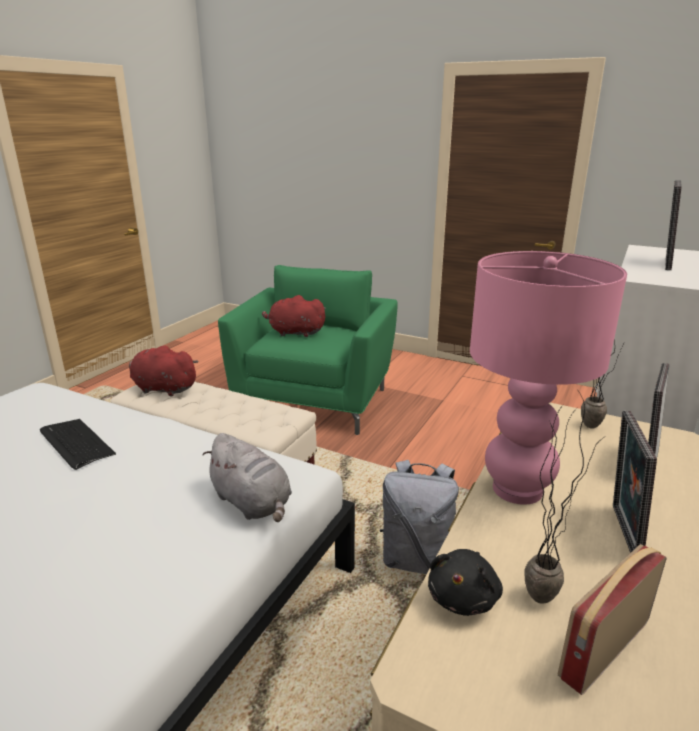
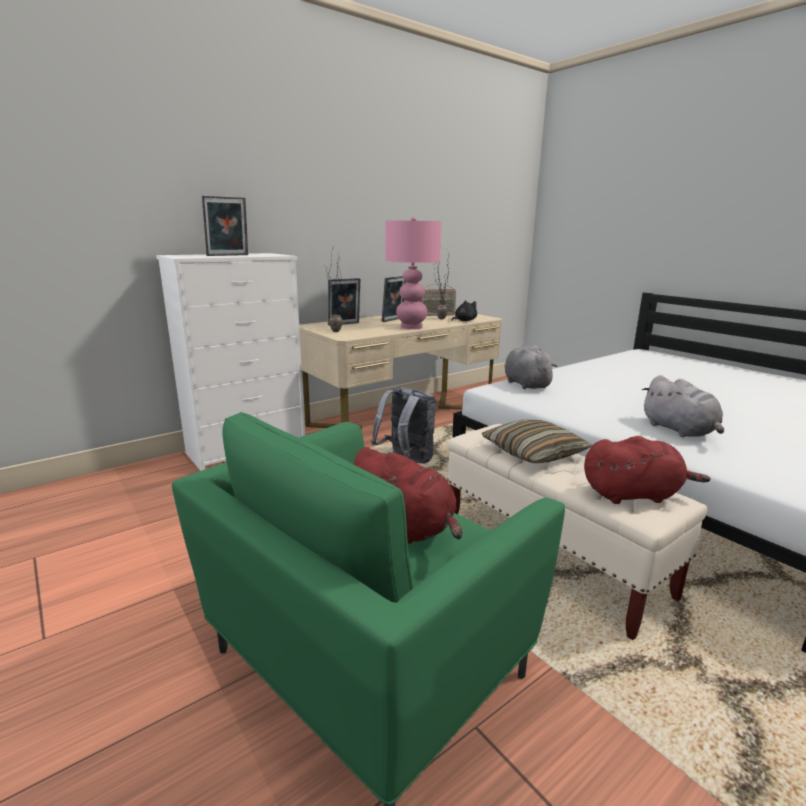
camera: 155 degrees left, 5 degrees down
(76, 443) = (679, 430): keyboard -> grey plush toy
(163, 389) = (633, 494): red plush toy -> red plush toy turned 45 degrees counterclockwise
(234, 408) = (534, 452): none -> pillow

